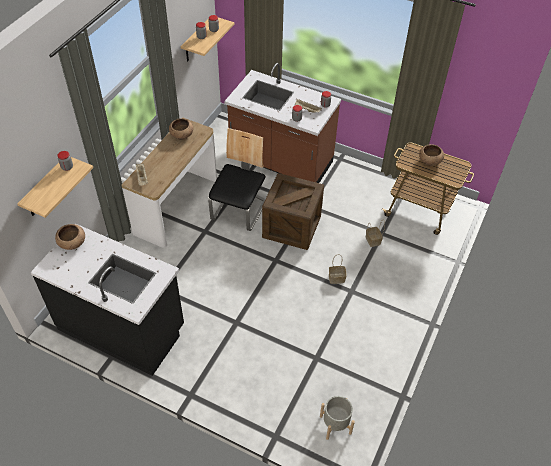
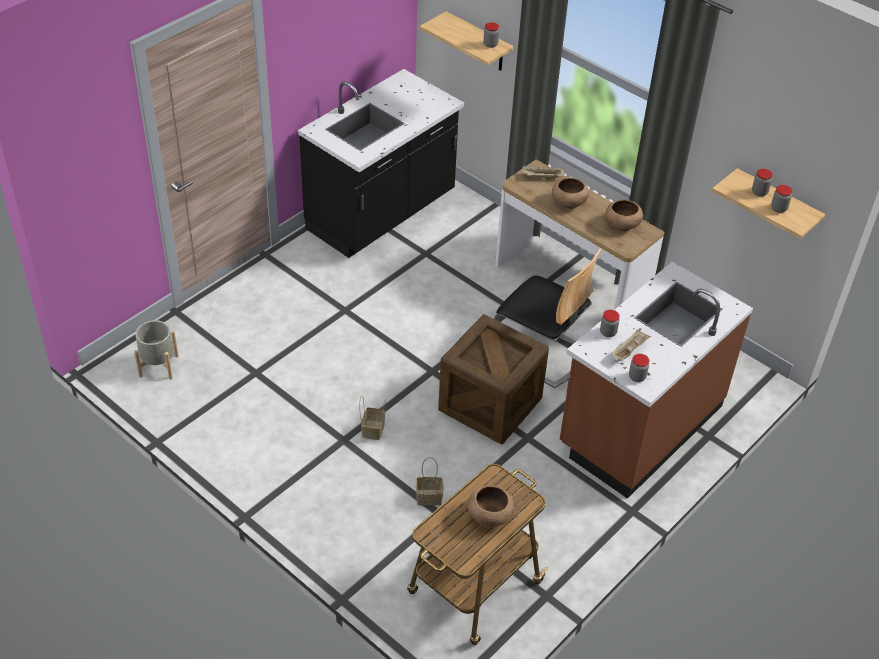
camera: 105 degrees right, 5 degrees down
(72, 243) = (432, 97): brown bowl -> brown bowl (568, 202)

